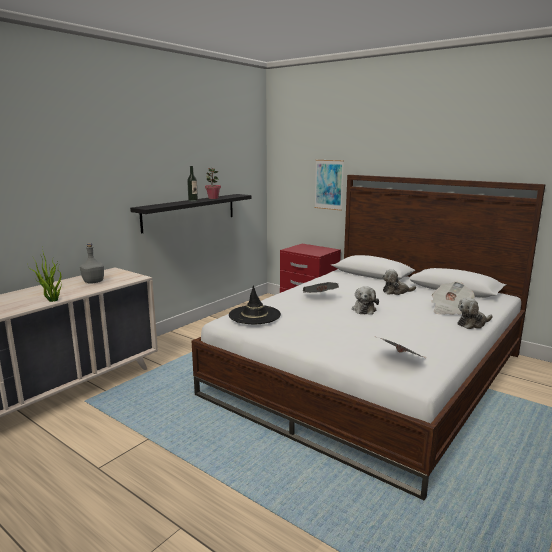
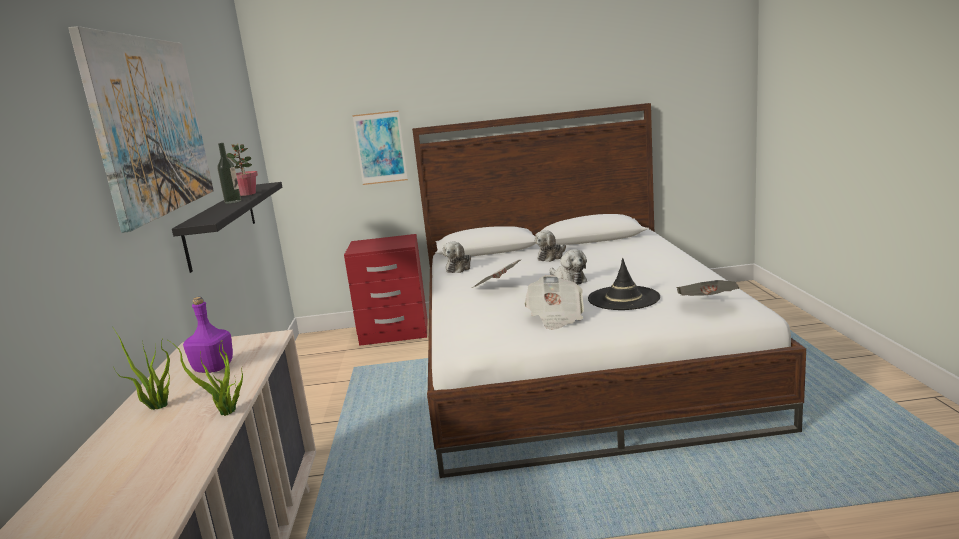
camera: 40 degrees left, 0 degrees up
(94, 282) = (214, 368): grey bottle -> purple bottle
(129, 151) = (151, 126): none -> picture
(254, 315) = (483, 327): black hat -> black hat (623, 298)
(449, 309) = (632, 254): newspaper -> newspaper (555, 318)
(472, 324) = (676, 258): plush toy -> plush toy (459, 268)

